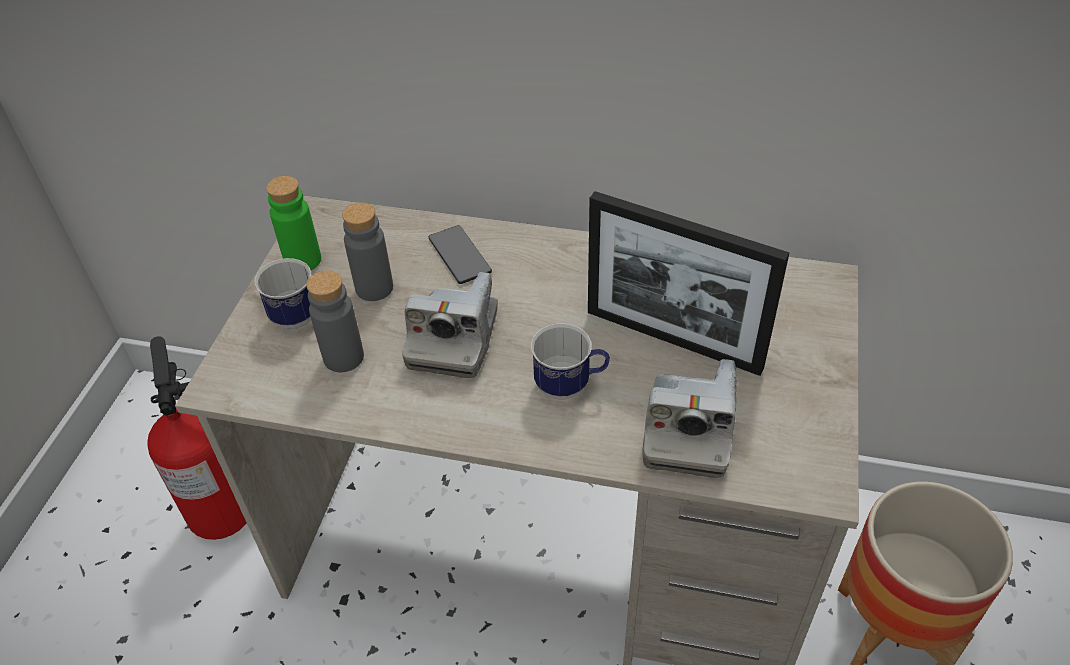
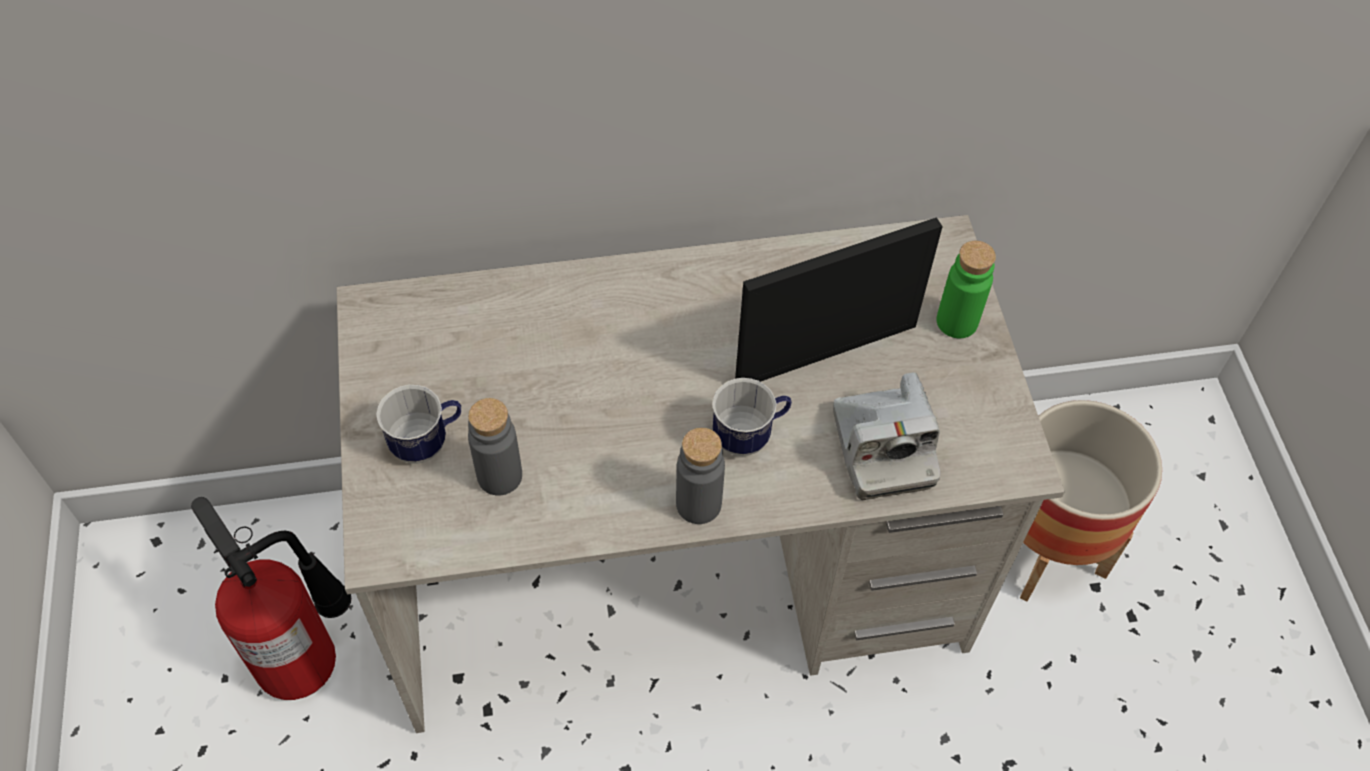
camera: 25 degrees left, 10 degrees up
(303, 260) = (386, 372): green bottle -> green bottle (957, 321)
(374, 288) = (487, 383): grey bottle -> grey bottle (698, 504)
(453, 339) = (606, 419): camera -> none
(459, 255) = (560, 316): phone -> none
(673, 339) = (826, 353): picture frame -> picture frame turned 150 degrees clockwise

